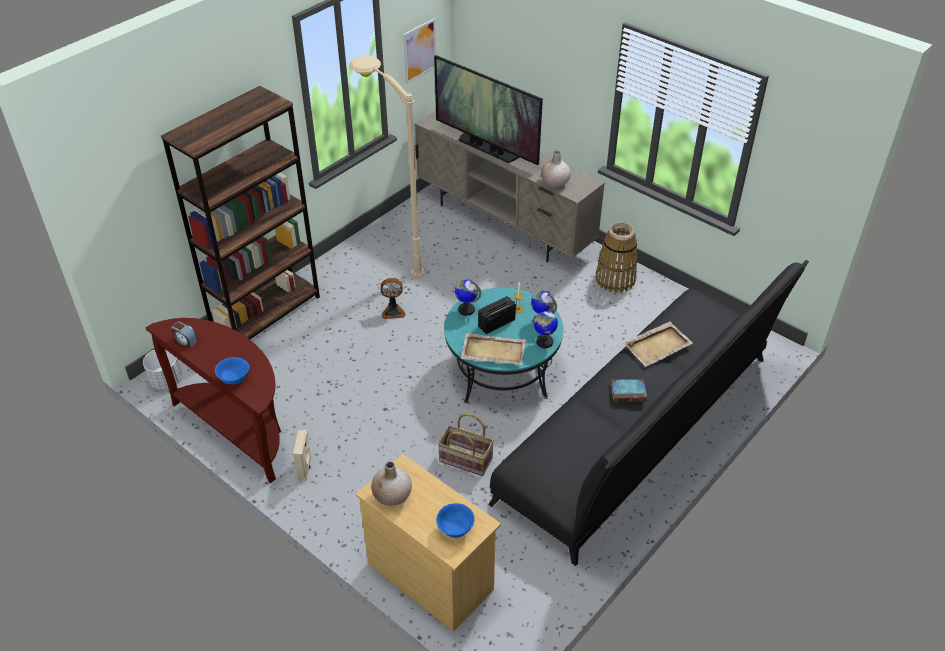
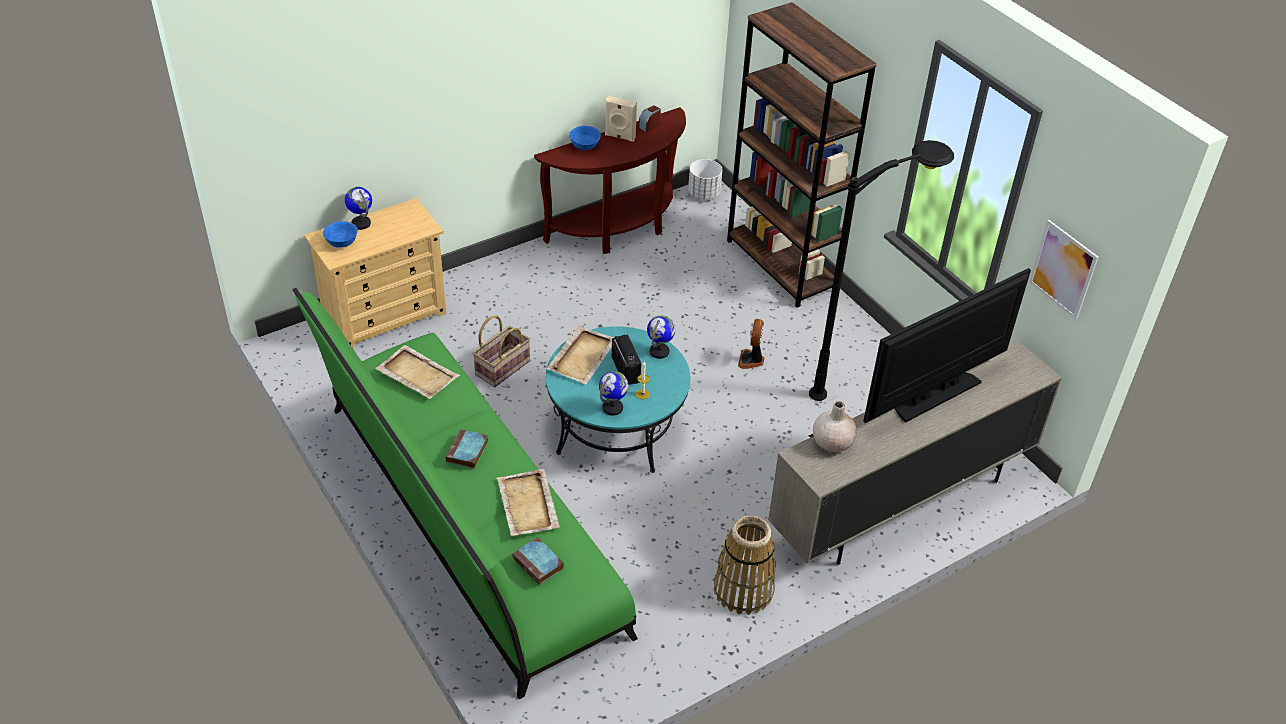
camera: 105 degrees right, 0 degrees up
(305, 468) = (548, 262): beige speaker -> beige speaker (620, 137)
(390, 252) = (866, 379): beige floor lamp -> black floor lamp
(392, 495) = (400, 216): beige vase -> none
(544, 342) = (577, 401): globe -> globe (361, 223)
(562, 452) = (417, 374): none -> beige tray
(642, 432) = (464, 520): black sofa -> green sofa
(703, 326) = (539, 564): none -> book

